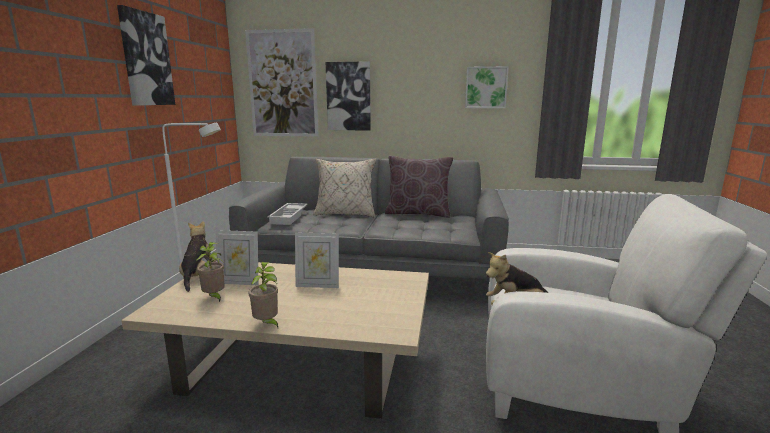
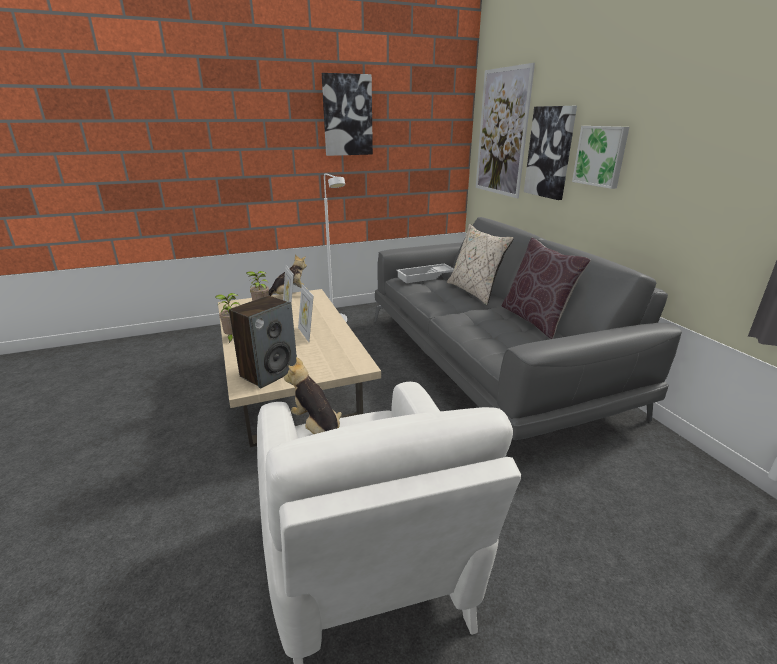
camera: 60 degrees right, 10 degrees up
(382, 316) = (269, 373): none -> speaker
(486, 87) = (719, 153): picture -> picture (601, 156)

